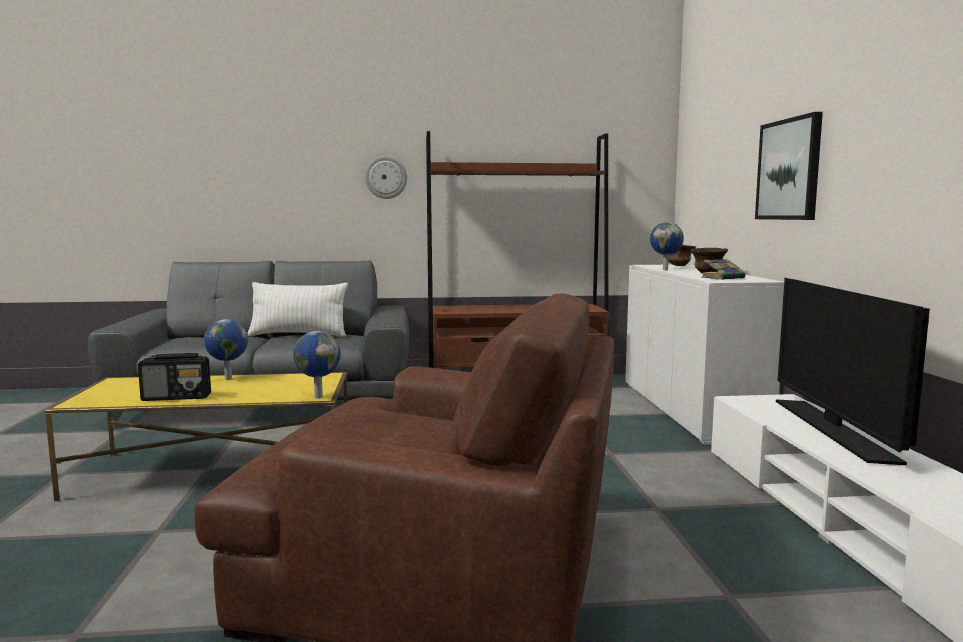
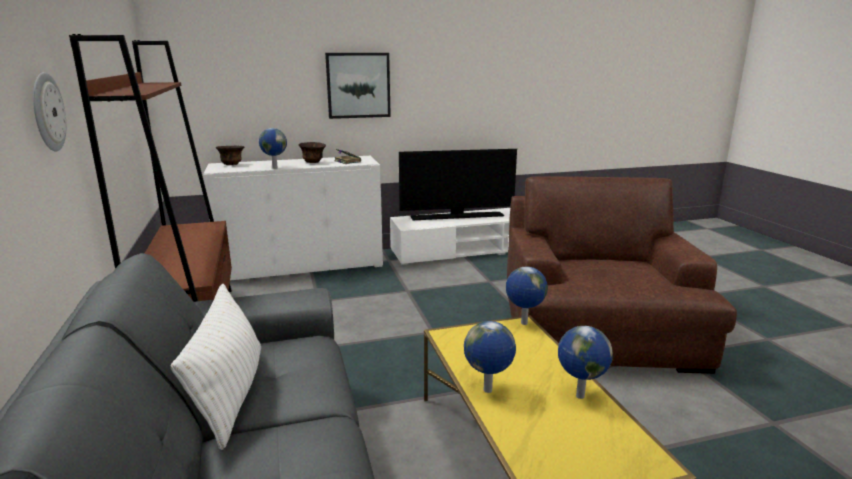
camera: 100 degrees left, 10 degrees up
(177, 397) = (579, 396): radio -> globe

